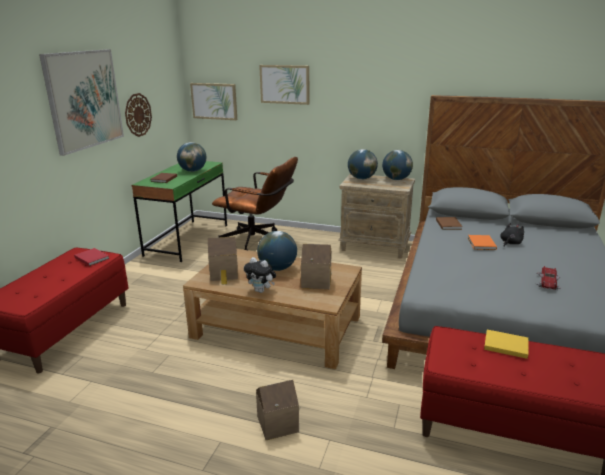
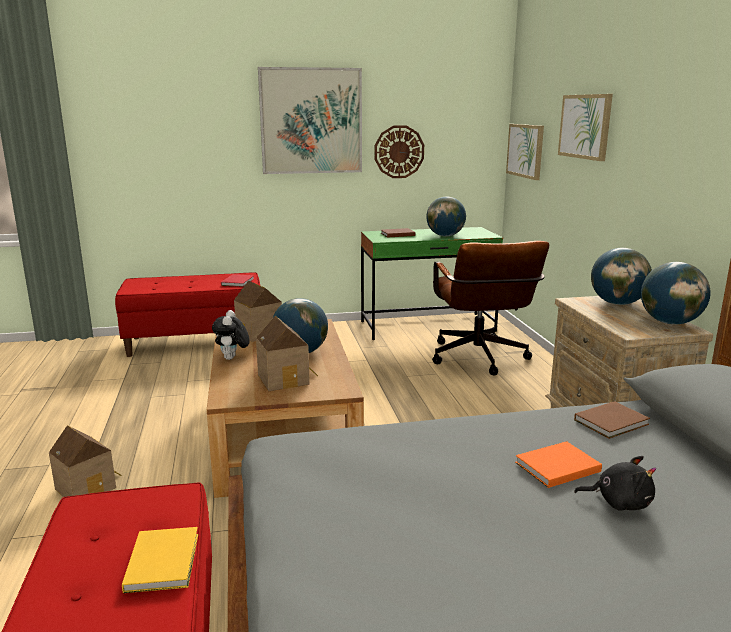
camera: 60 degrees right, 5 degrees down
(548, 282) = (453, 578): toy car -> none

